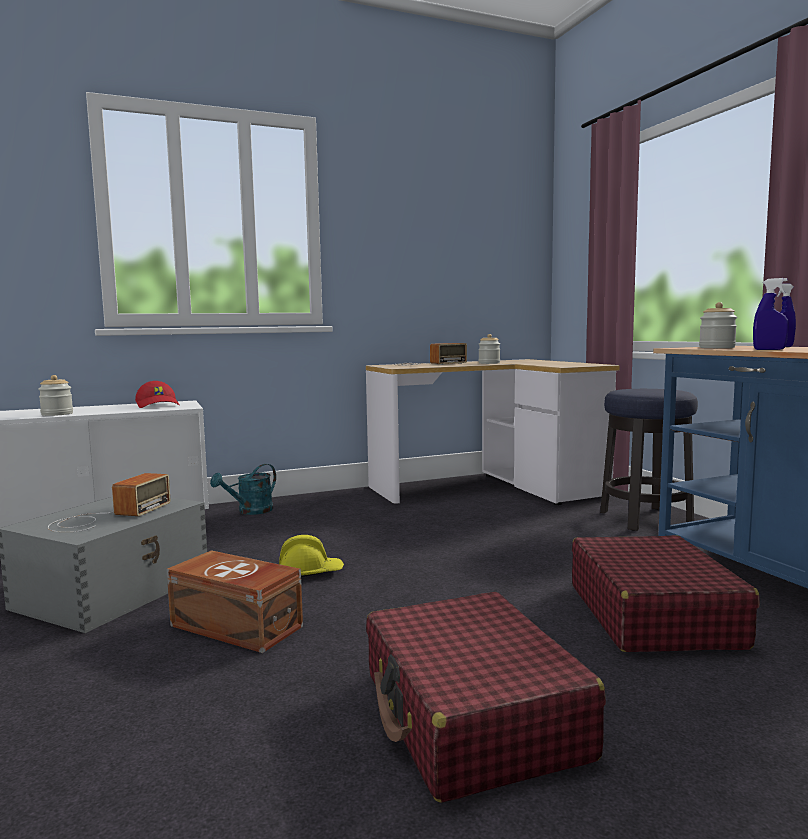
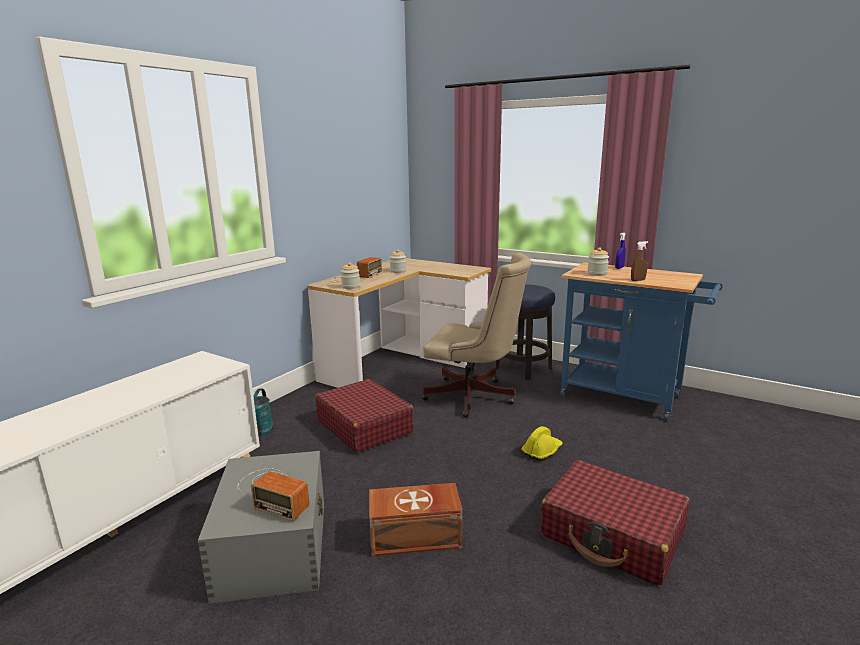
camera: 35 degrees left, 10 degrees up
(57, 414) = (123, 406): jar -> jar (350, 287)
(107, 517) = (273, 492): radio -> radio turned 135 degrees clockwise
(158, 405) = (190, 367): red cap -> none
(310, 573) = (395, 475): yellow hard hat -> yellow hard hat (542, 451)
(524, 532) = (475, 397): none -> beige office chair
(653, 615) = (605, 439): red suitcase -> red suitcase (364, 426)
(769, 349) = (638, 280): blue spray bottle -> brown spray bottle

